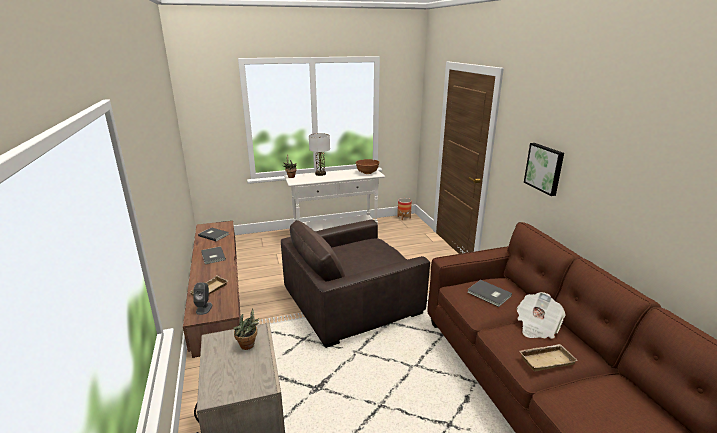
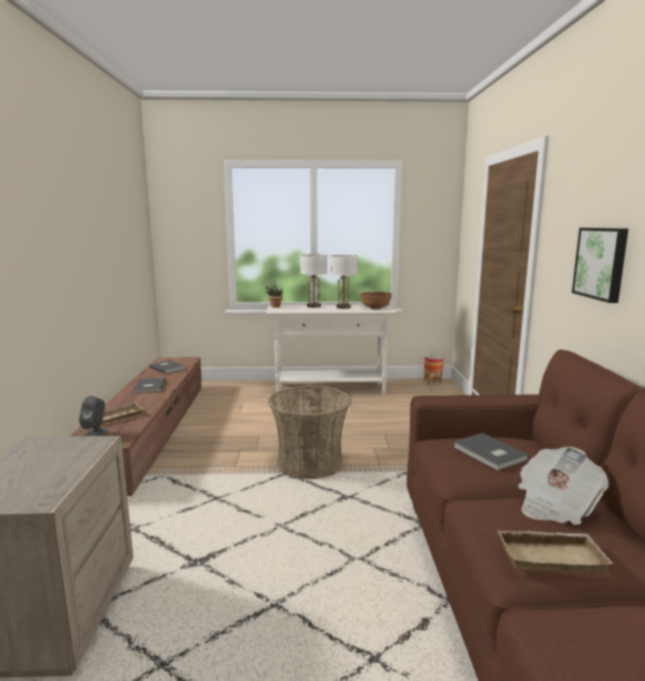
camera: 15 degrees right, 10 degrees down
(249, 345) = (69, 455): potted plant -> none
(343, 173) = (343, 307): none -> table lamp
(352, 300) = (310, 463): brown armchair -> basket

